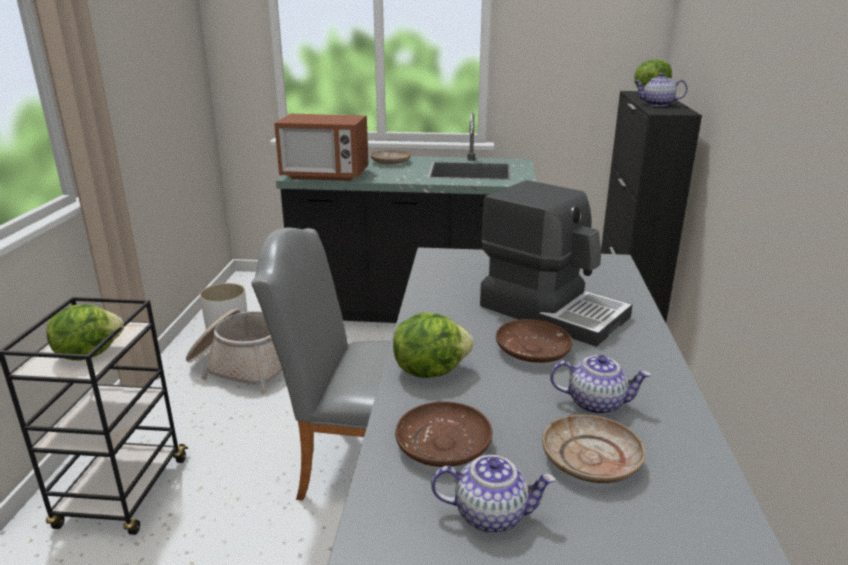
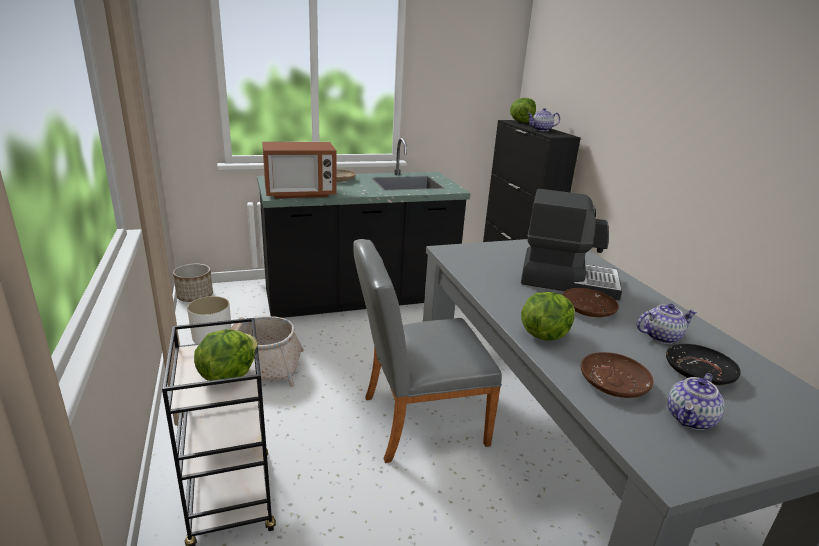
camera: 25 degrees left, 0 degrees up
(242, 284) = (195, 296): none -> planter
(491, 514) = (690, 419): teapot -> teapot turned 150 degrees clockwise
(591, 460) = (699, 372): beige plate -> black plate

